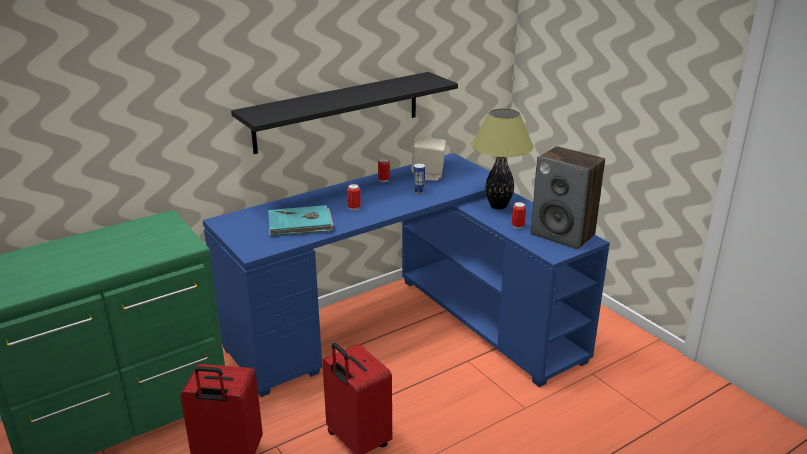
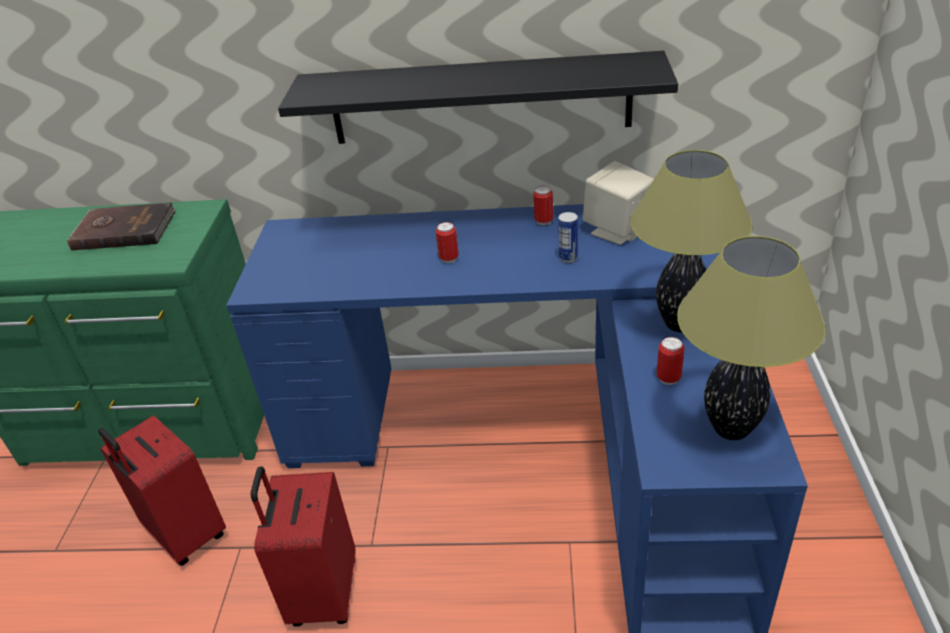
camera: 40 degrees right, 10 degrees up
(120, 241) = (124, 230): none -> brown book
(300, 224) = (354, 264): turquoise book -> none
(563, 234) = (732, 429): speaker -> table lamp

